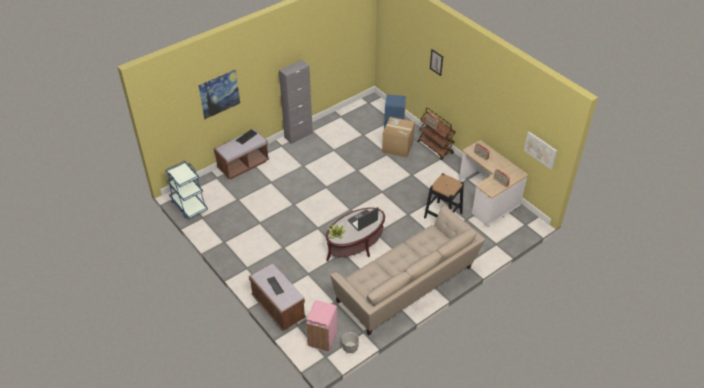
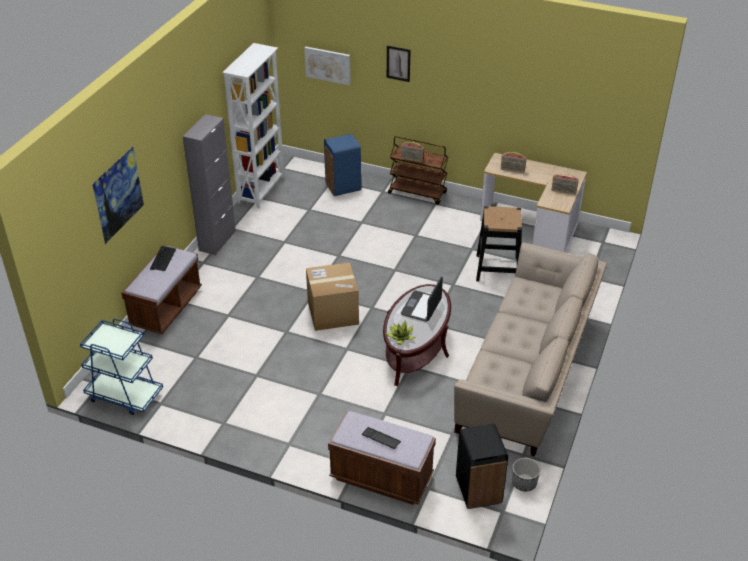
camera: 30 degrees left, 5 degrees down
(322, 339) = (478, 490): pink trash can -> black trash can
(346, 112) = (262, 190): none -> white bookcase
(397, 146) = (368, 208): cardboard box -> cardboard box (333, 313)
(540, 150) = (604, 127): picture -> picture (328, 65)

